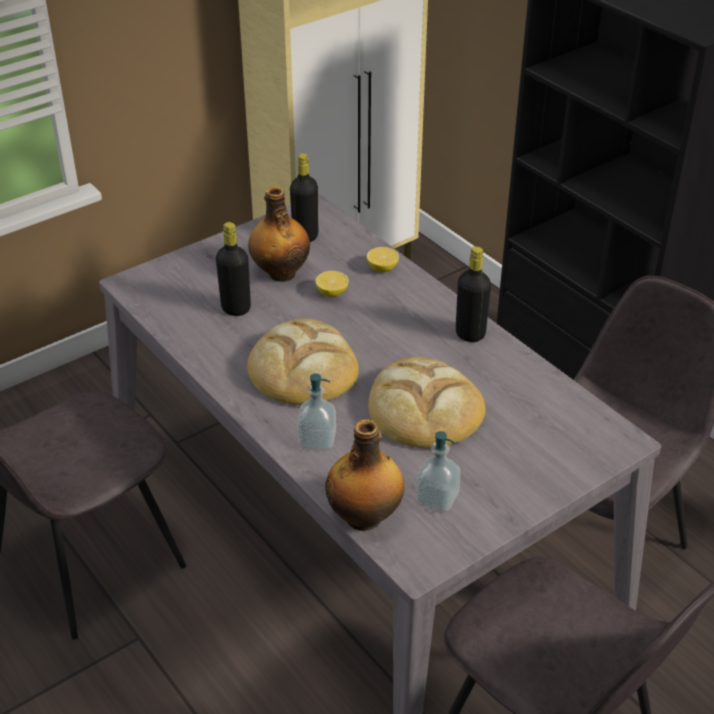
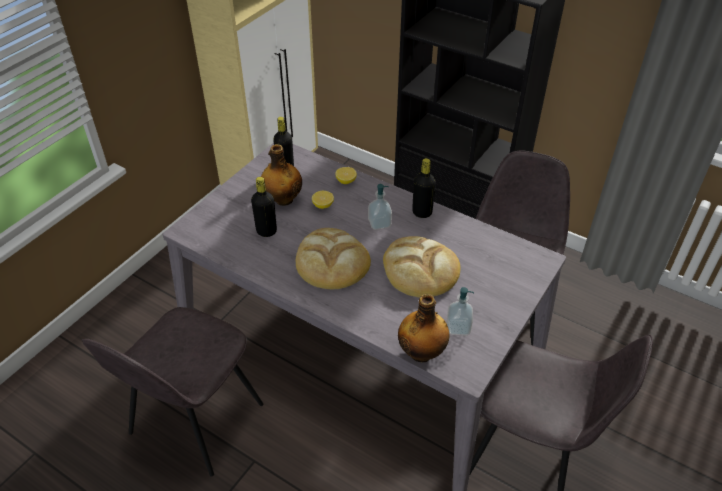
camera: 20 degrees left, 5 degrees up
(317, 440) = (366, 308): soap dispenser -> soap dispenser (379, 223)

